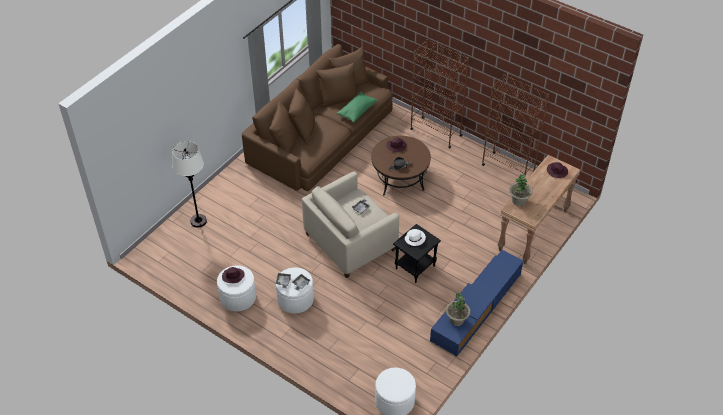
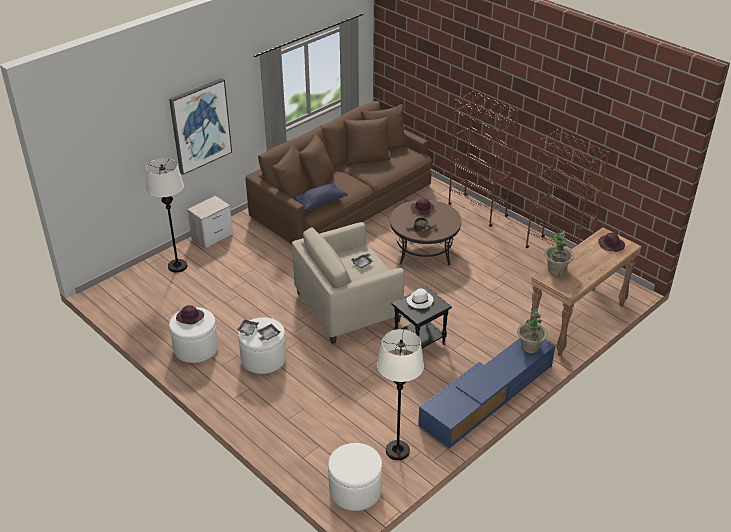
camera: 10 degrees right, 10 degrees down
(204, 103) = (200, 125): none -> picture
(219, 187) = (213, 236): none -> nightstand
(310, 150) = (320, 202): none -> blue pillow
(357, 111) = (385, 171): green pillow -> none
(418, 364) = (397, 451): none -> white floor lamp
(456, 320) = (455, 401): potted plant -> potted plant (530, 347)

